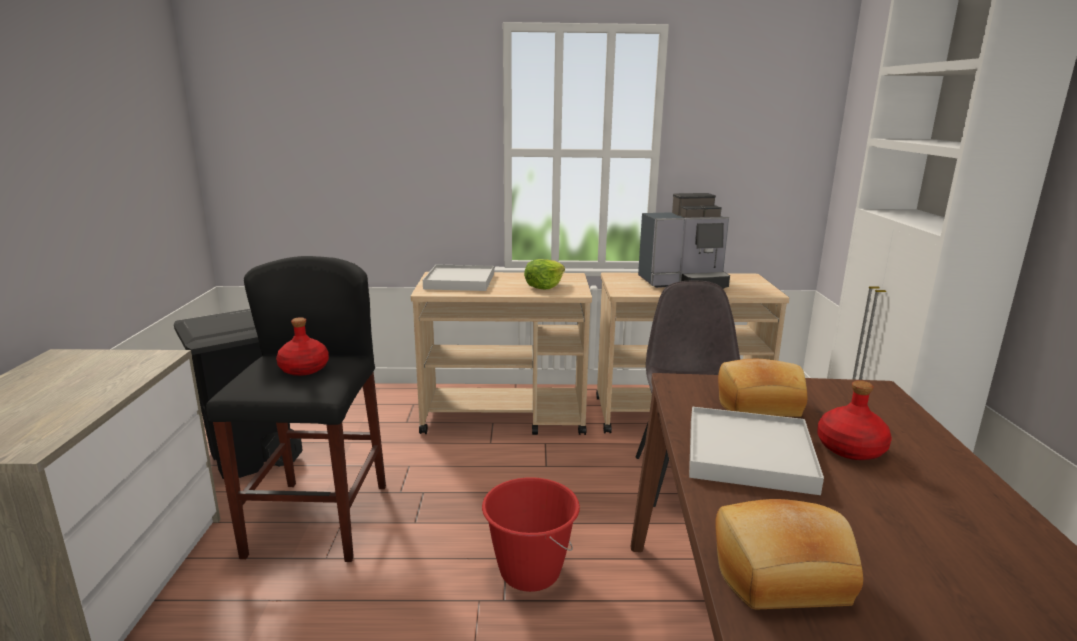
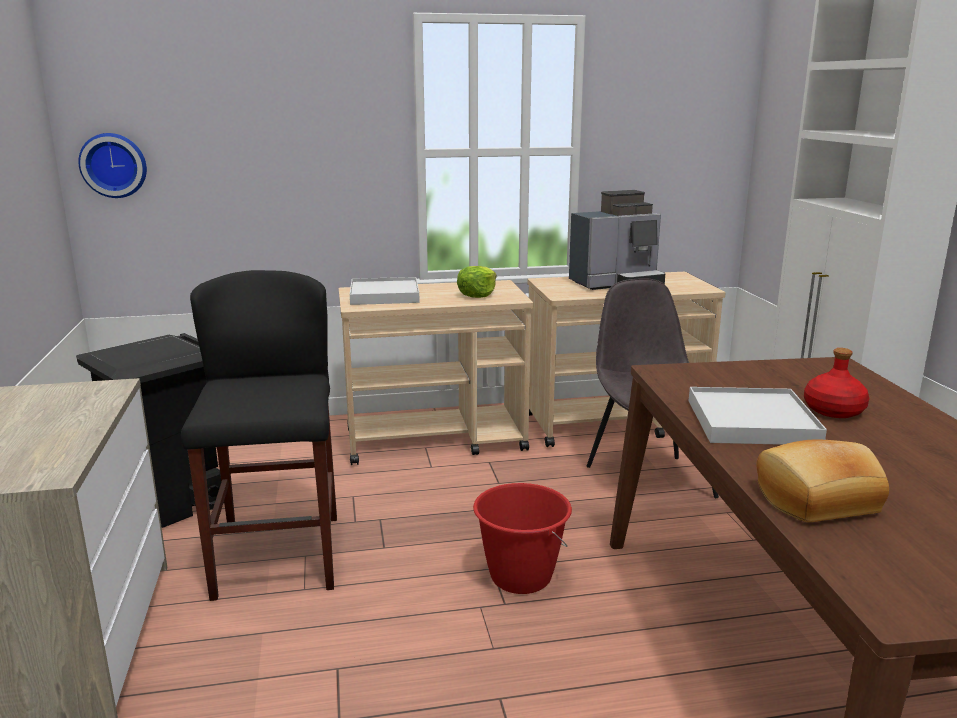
camera: 10 degrees left, 0 degrees up
(241, 156) = (114, 165): none -> wall clock
(304, 369) = (269, 389): red bottle -> none
(757, 403) = (739, 382): bread -> none

